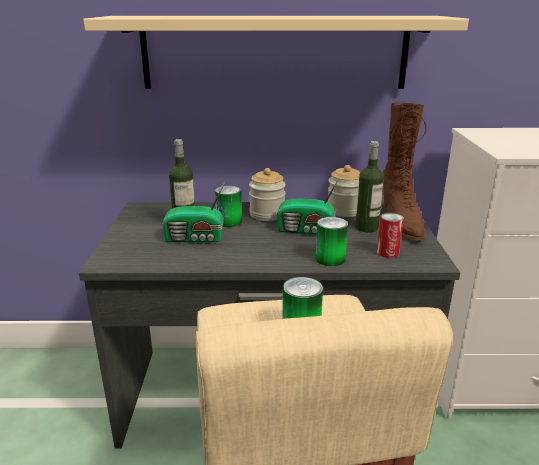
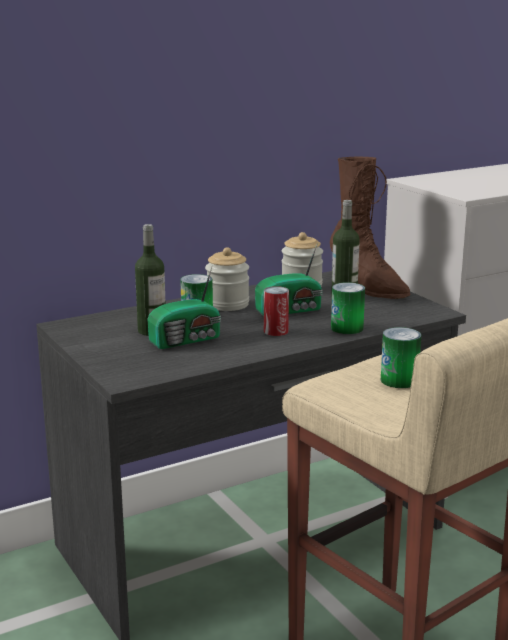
camera: 30 degrees left, 5 degrees down
(274, 53) = (206, 113): beige shelf -> none
(388, 252) = (390, 313): can -> can (276, 331)

